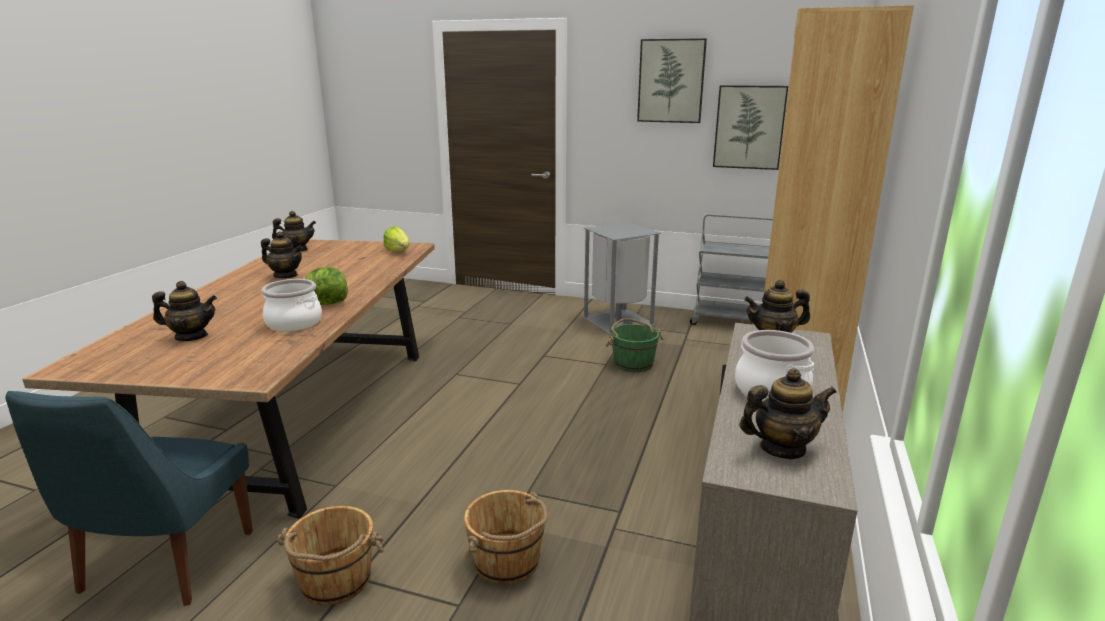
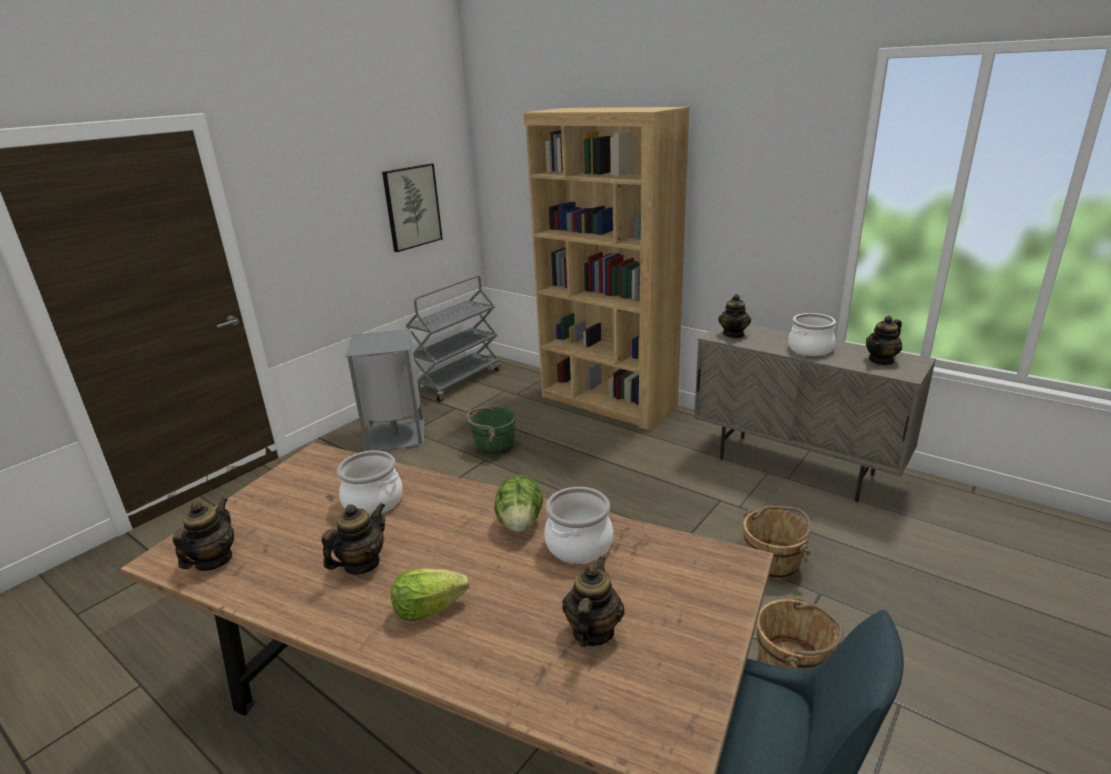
camera: 70 degrees left, 5 degrees up
(356, 267) = (373, 502): none -> cooking pot
(398, 251) = (328, 468): lettuce -> lettuce (428, 608)
(671, 81) = (340, 175): picture -> none
(782, 448) = (881, 360): teapot -> teapot turned 135 degrees counterclockwise

